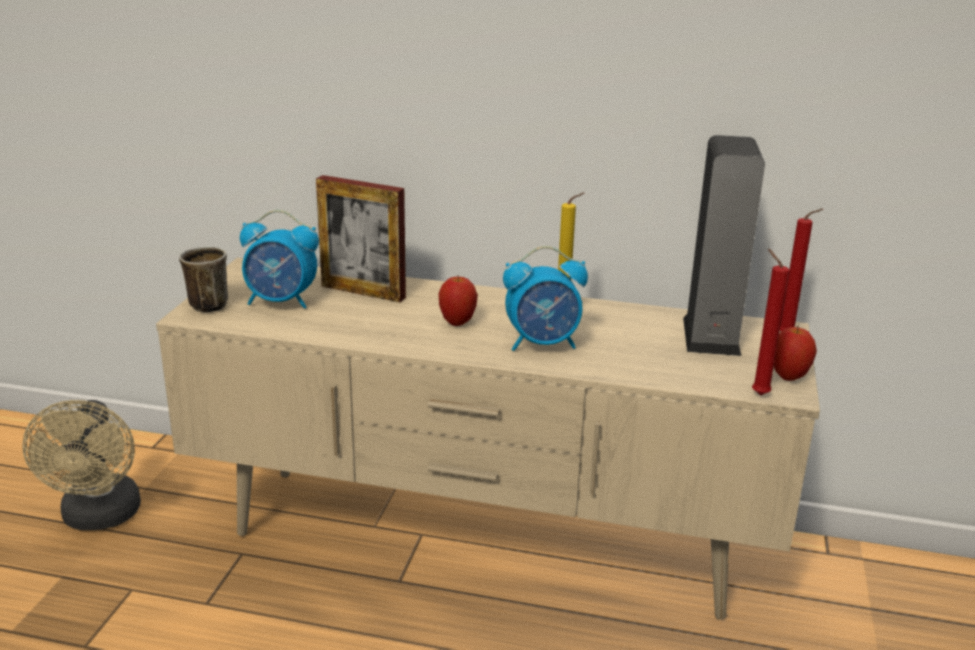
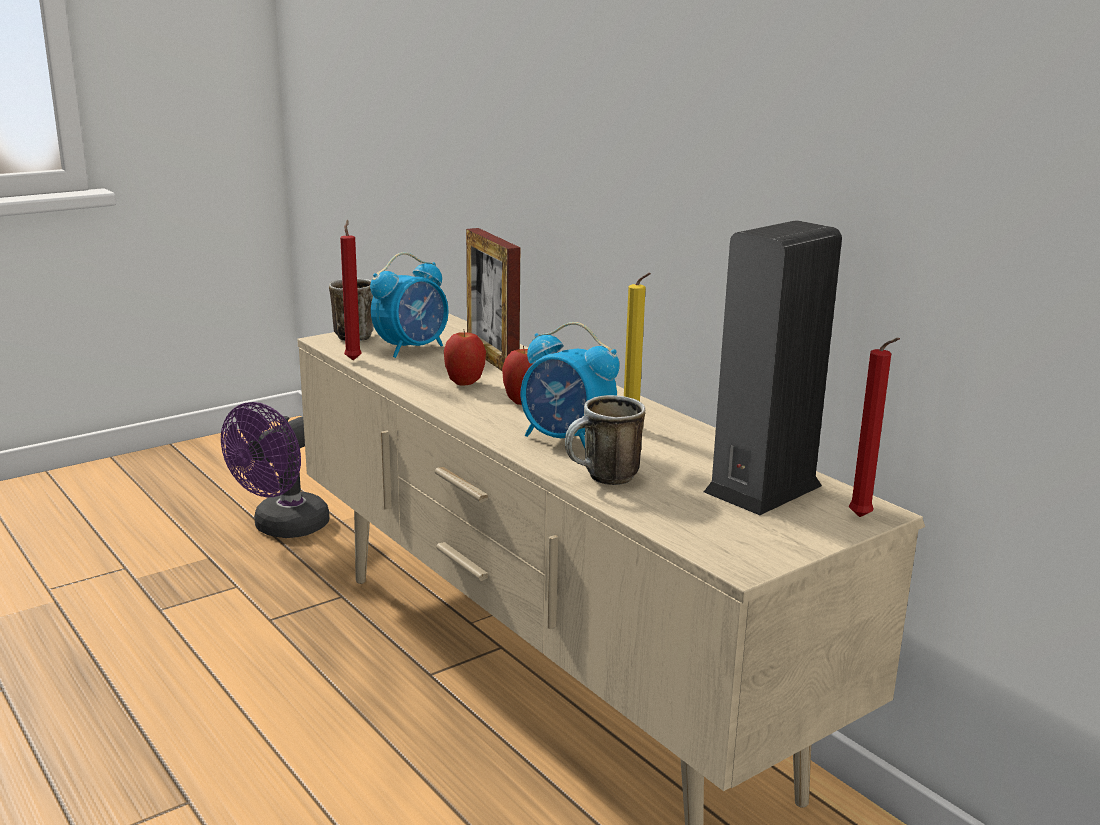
camera: 40 degrees right, 5 degrees down
(100, 518) = (283, 528): beige fan -> purple fan
(281, 302) = (412, 349): alarm clock -> alarm clock turned 90 degrees counterclockwise
(620, 365) = (603, 479): none -> mug
(757, 394) = (700, 550): red candle -> red candle (353, 359)
(789, 377) = (774, 551): apple -> apple (464, 383)

